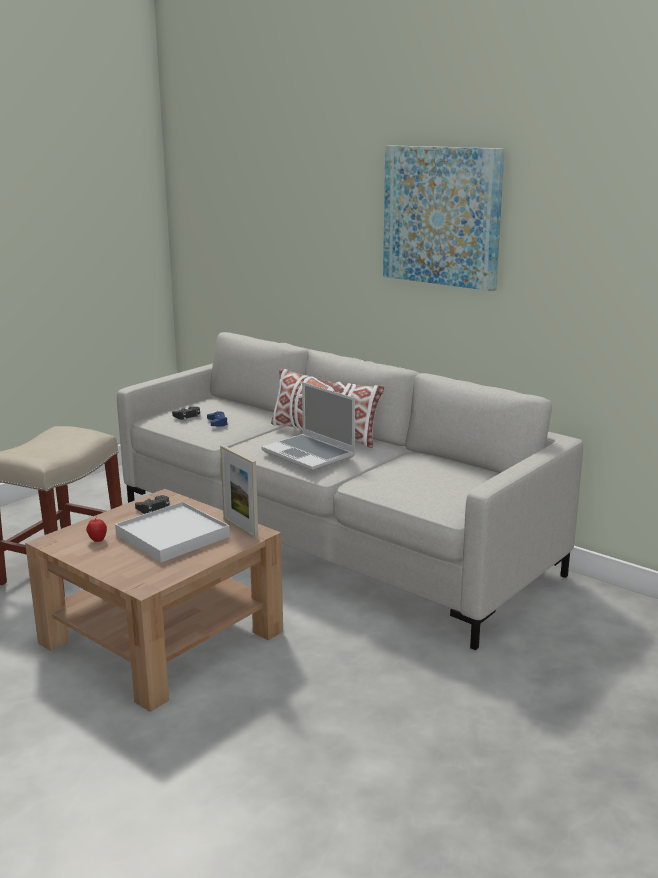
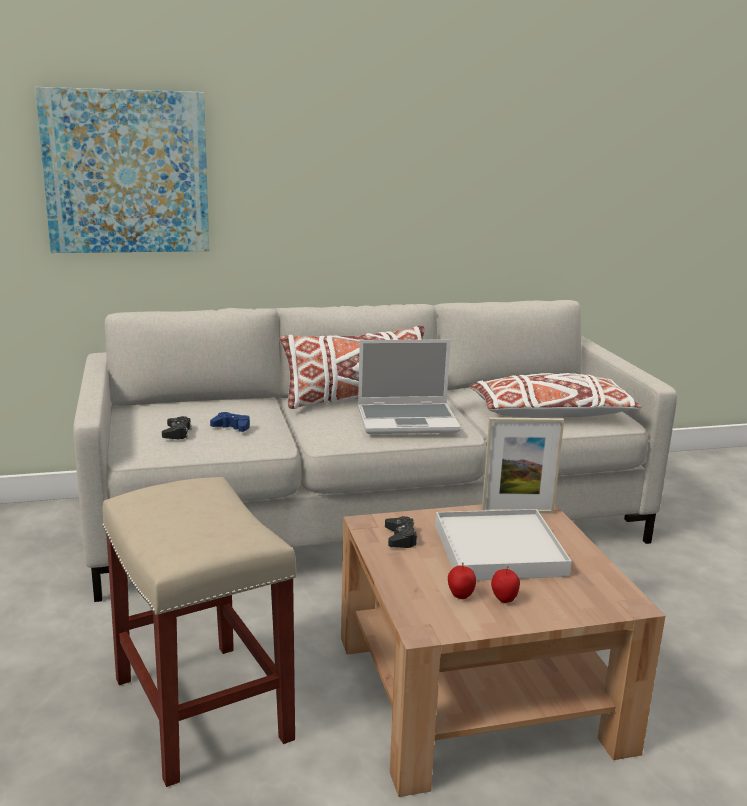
camera: 55 degrees left, 0 degrees up
(106, 552) = (504, 600): none -> apple
(414, 487) = (551, 413): none -> white pillow
(442, 216) = (423, 130): picture -> picture (126, 172)

